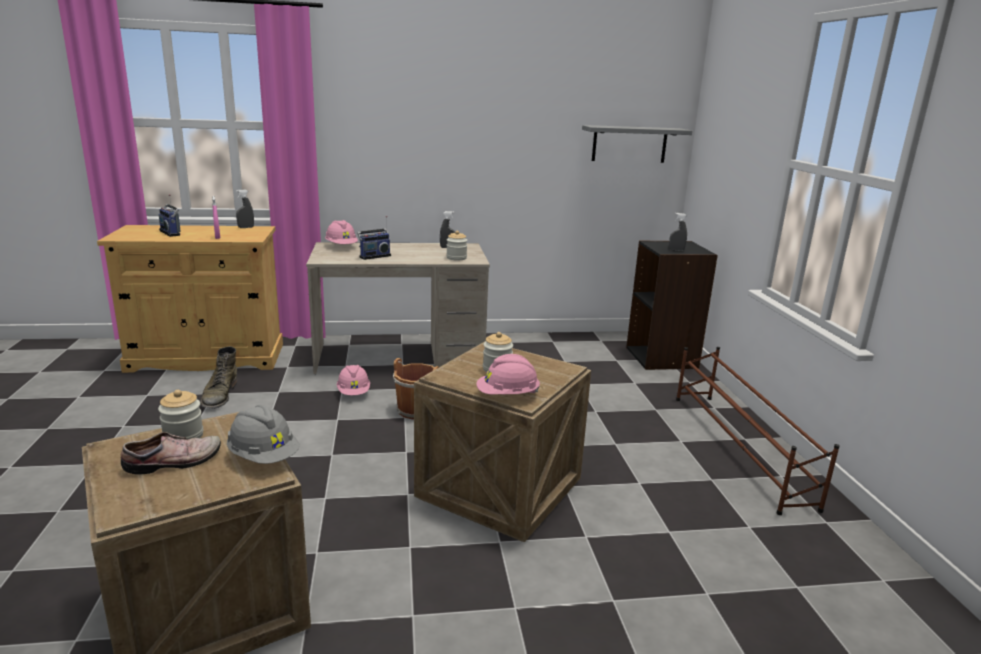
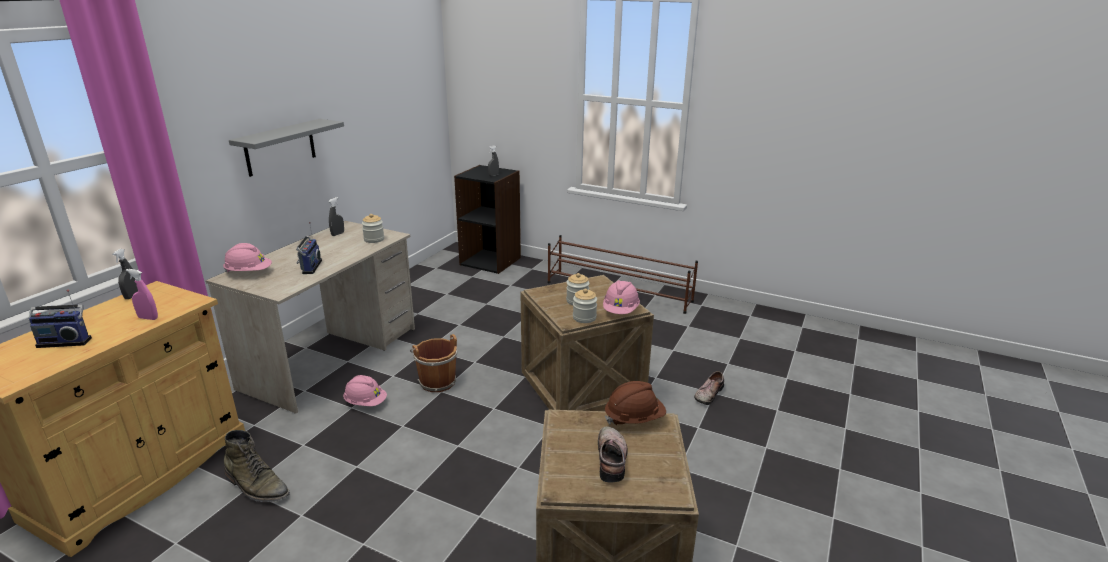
camera: 55 degrees left, 5 degrees up
(183, 436) = (570, 448): jar -> jar (584, 318)
(264, 457) = (634, 418): grey hard hat -> brown hard hat
(604, 594) = (708, 393): none -> shoe
(629, 144) = (413, 95): grey shelf -> grey shelf (280, 147)

